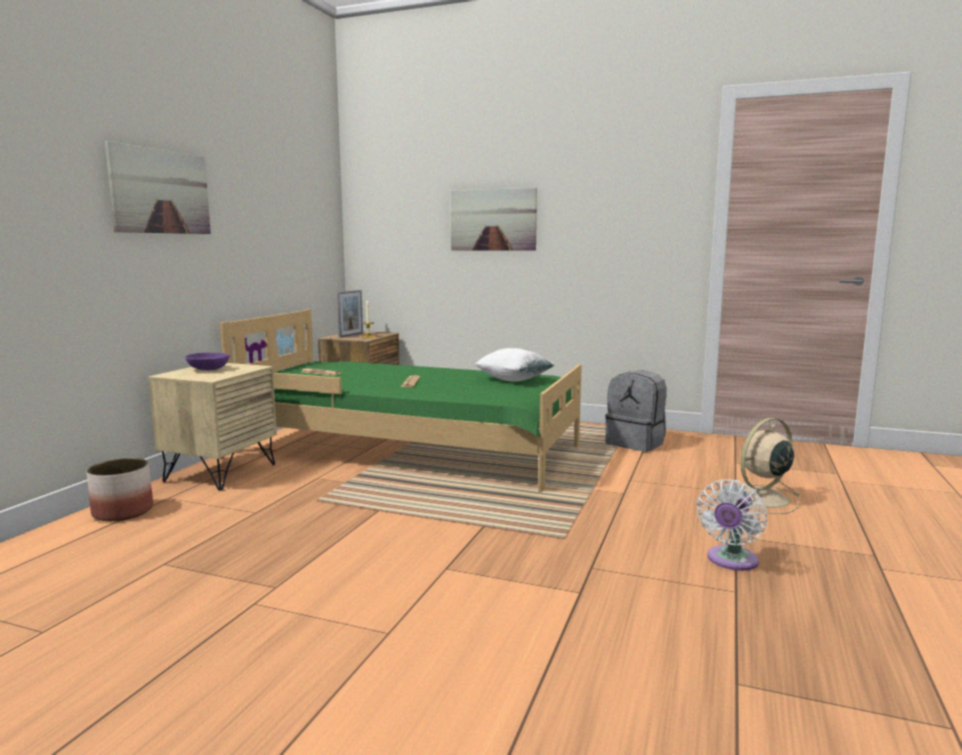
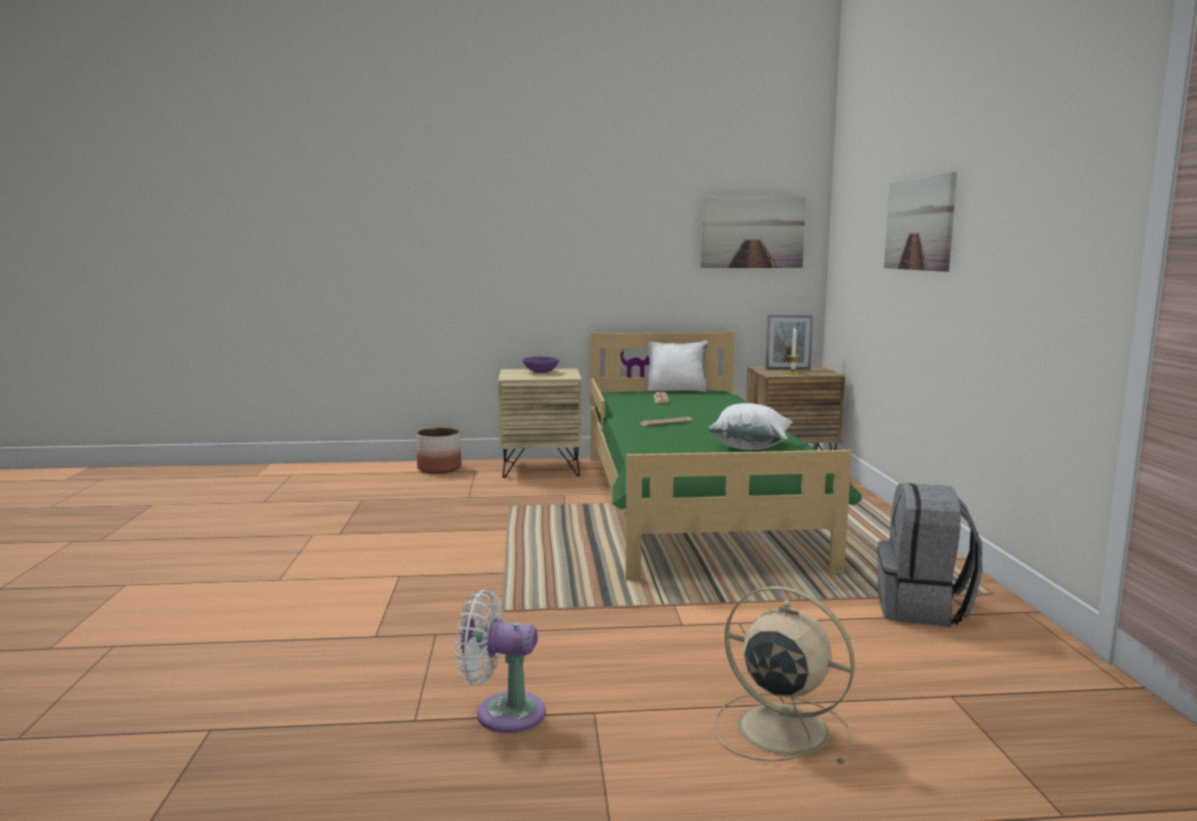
camera: 65 degrees right, 0 degrees up
(161, 192) = (537, 211): picture -> picture (752, 232)
(291, 367) = (677, 390): none -> white pillow

